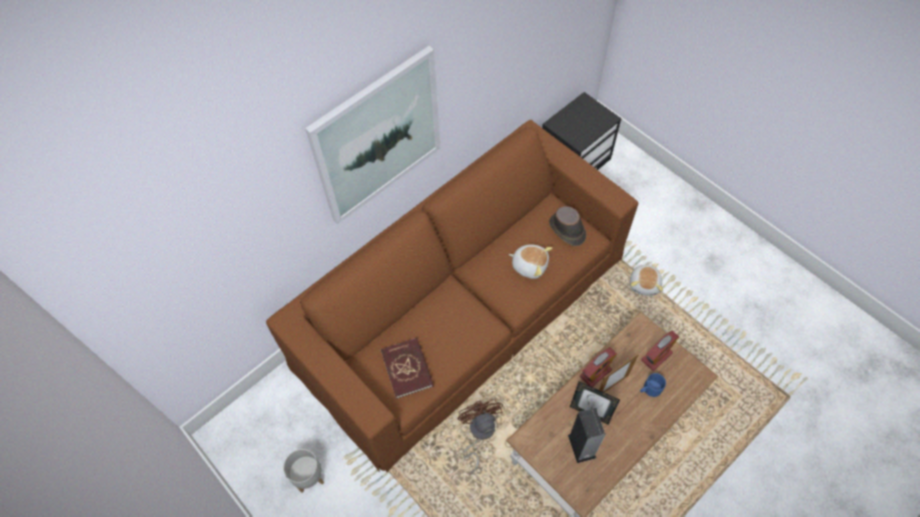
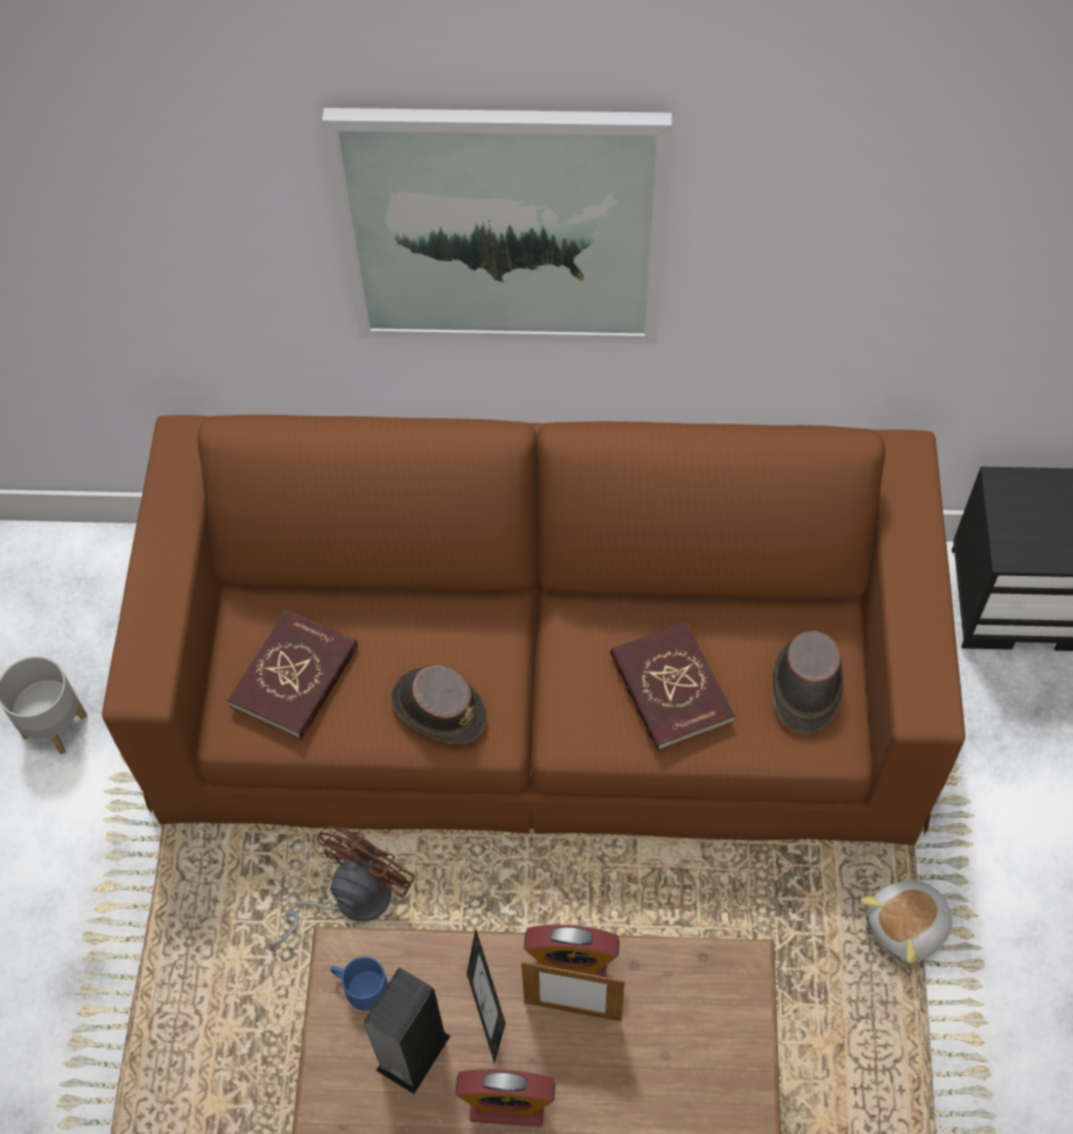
camera: 45 degrees right, 0 degrees up
(465, 335) = (438, 707): none -> brown hat
(529, 265) = (670, 688): plush toy -> red book
(650, 389) = (630, 1080): blue mug -> blue mug (359, 987)
(656, 356) = (708, 1039): alarm clock -> alarm clock (507, 1103)

